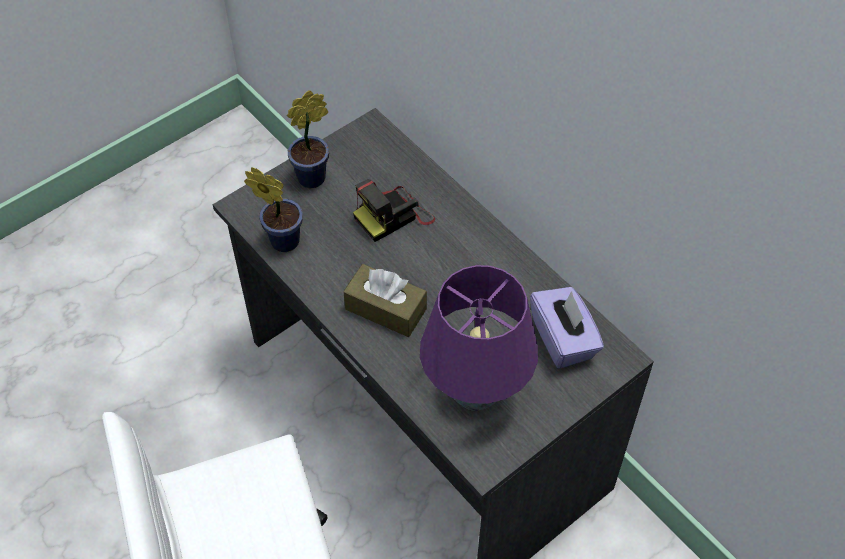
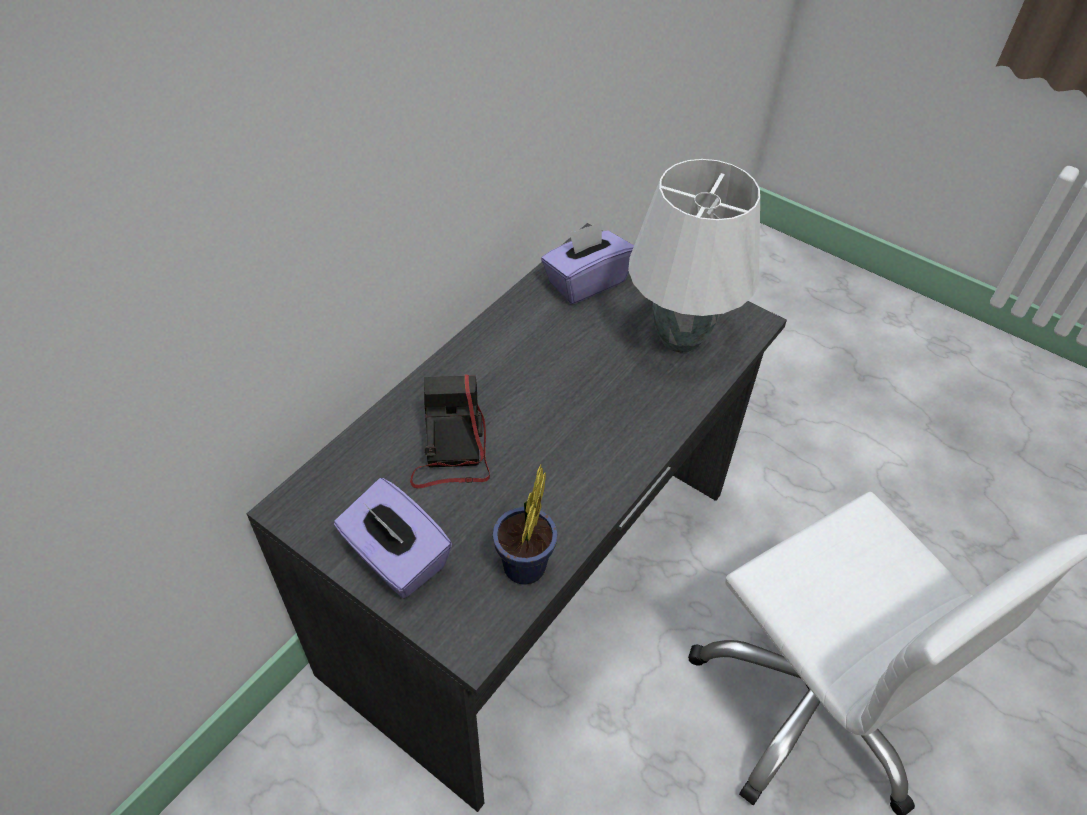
camera: 105 degrees left, 5 degrees down
(315, 176) = (396, 558): potted plant -> purple tissue box
(385, 309) = (599, 432): brown tissue box -> none
(393, 216) = (452, 451): camera -> camera turned 135 degrees counterclockwise
(476, 396) = (680, 337): purple table lamp -> white table lamp

